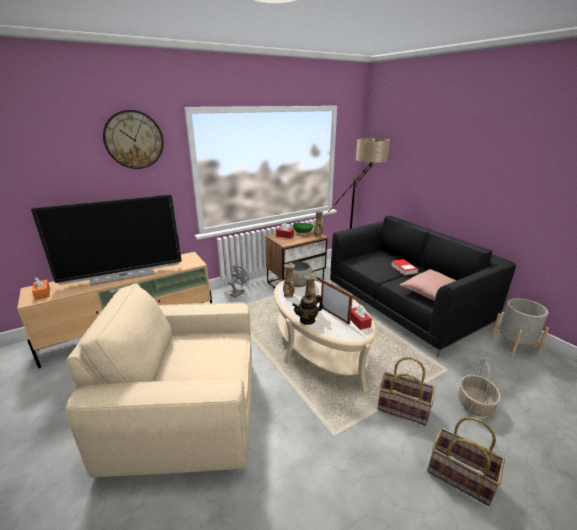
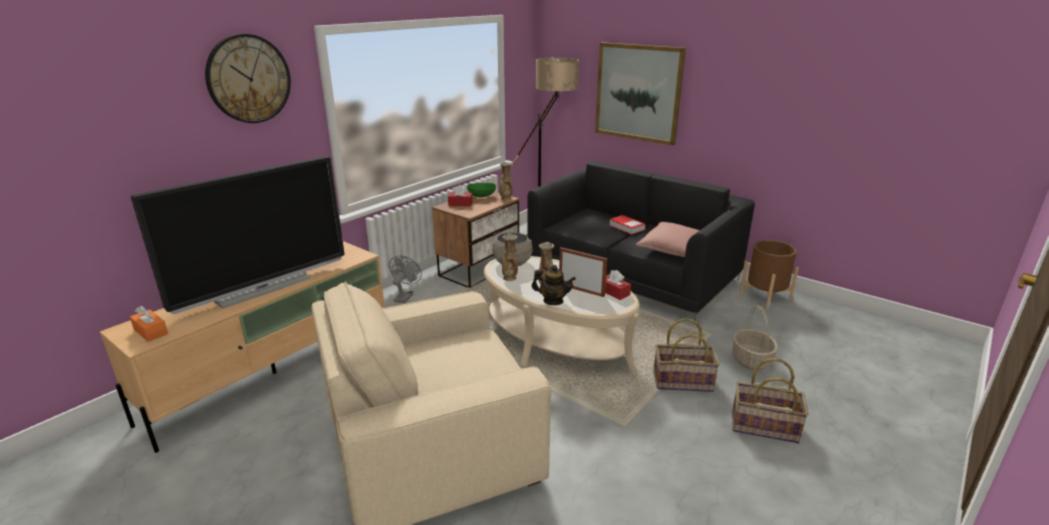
camera: 20 degrees left, 0 degrees up
(307, 320) = (553, 301): teapot -> teapot turned 120 degrees counterclockwise
(431, 166) = (638, 92): none -> picture
(514, 345) = (765, 296): grey planter -> brown planter

